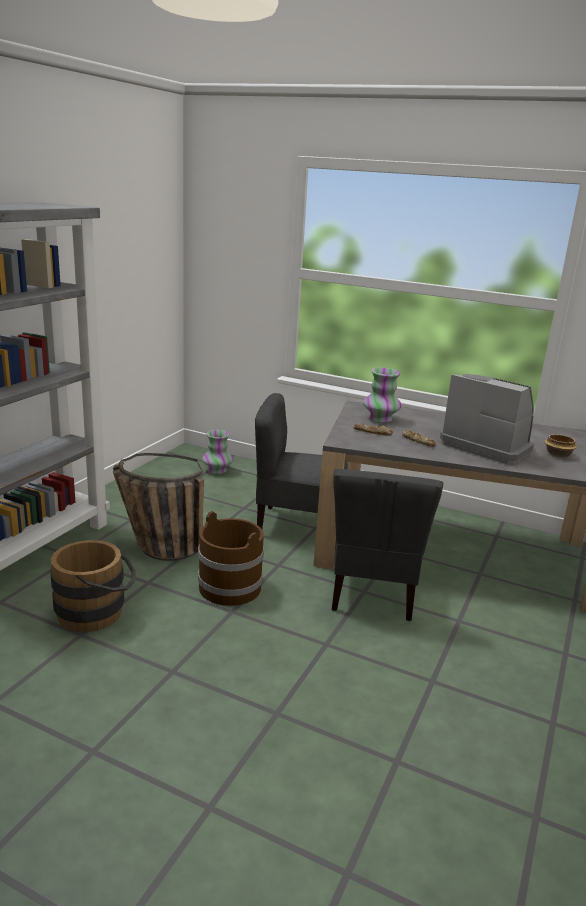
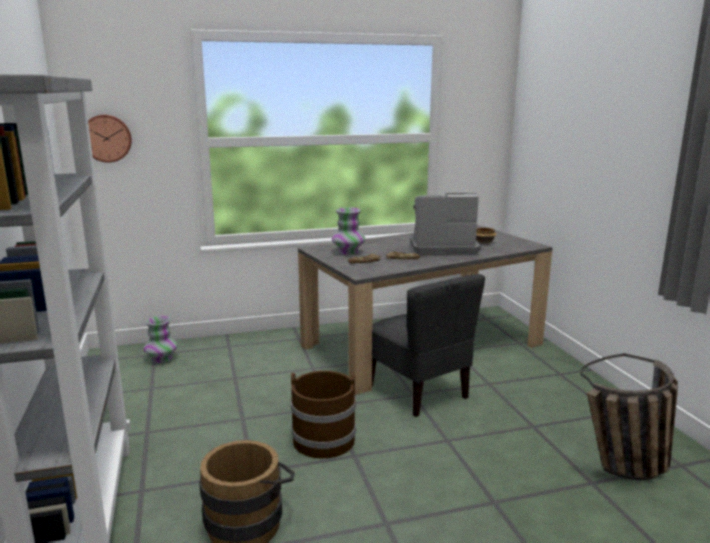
camera: 40 degrees left, 5 degrees down
(155, 549) = (213, 444): basket -> basket (625, 470)
(218, 256) = (107, 138): none -> wall clock
(297, 525) = (298, 372): grey chair -> none

